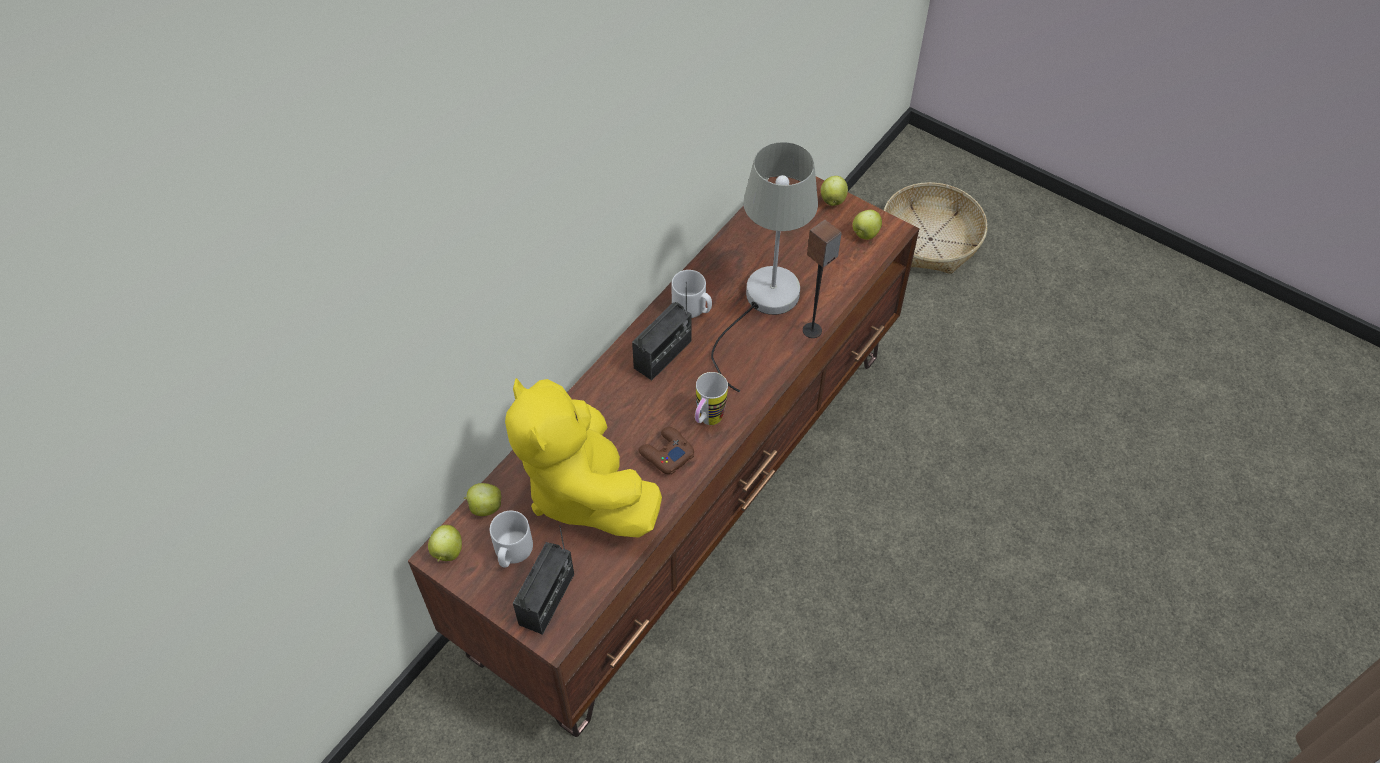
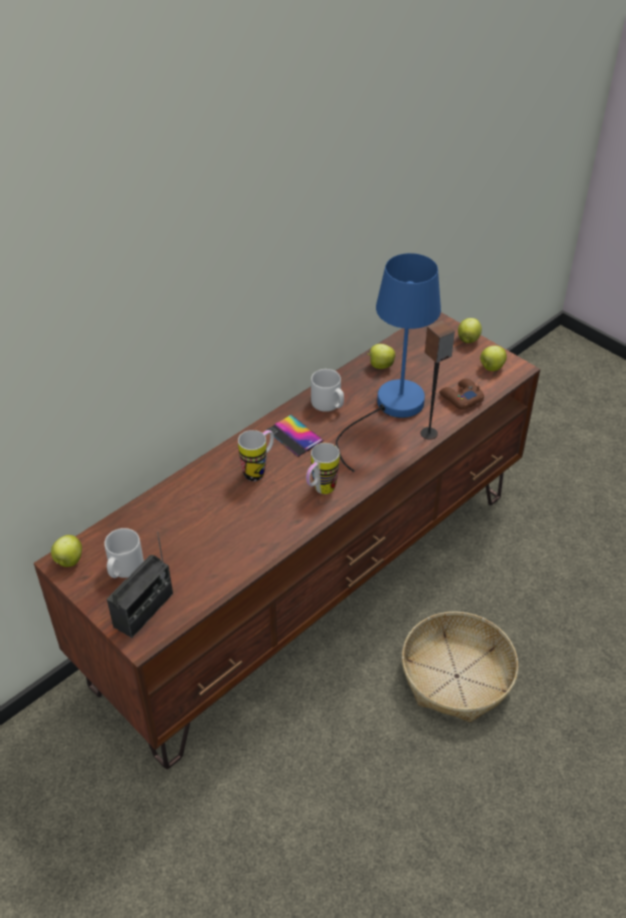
camera: 10 degrees right, 10 degrees down
(485, 507) = (110, 531): apple -> apple (380, 366)
(583, 488) = (199, 527): yellow plush toy -> none
(633, 405) = (259, 470): none -> mug
(663, 354) = (294, 436): radio -> phone
(666, 454) = (278, 511): brown game controller -> brown game controller (461, 398)
(763, 305) = (390, 410): grey table lamp -> blue table lamp
(930, 239) = (565, 412): basket -> basket (457, 676)

